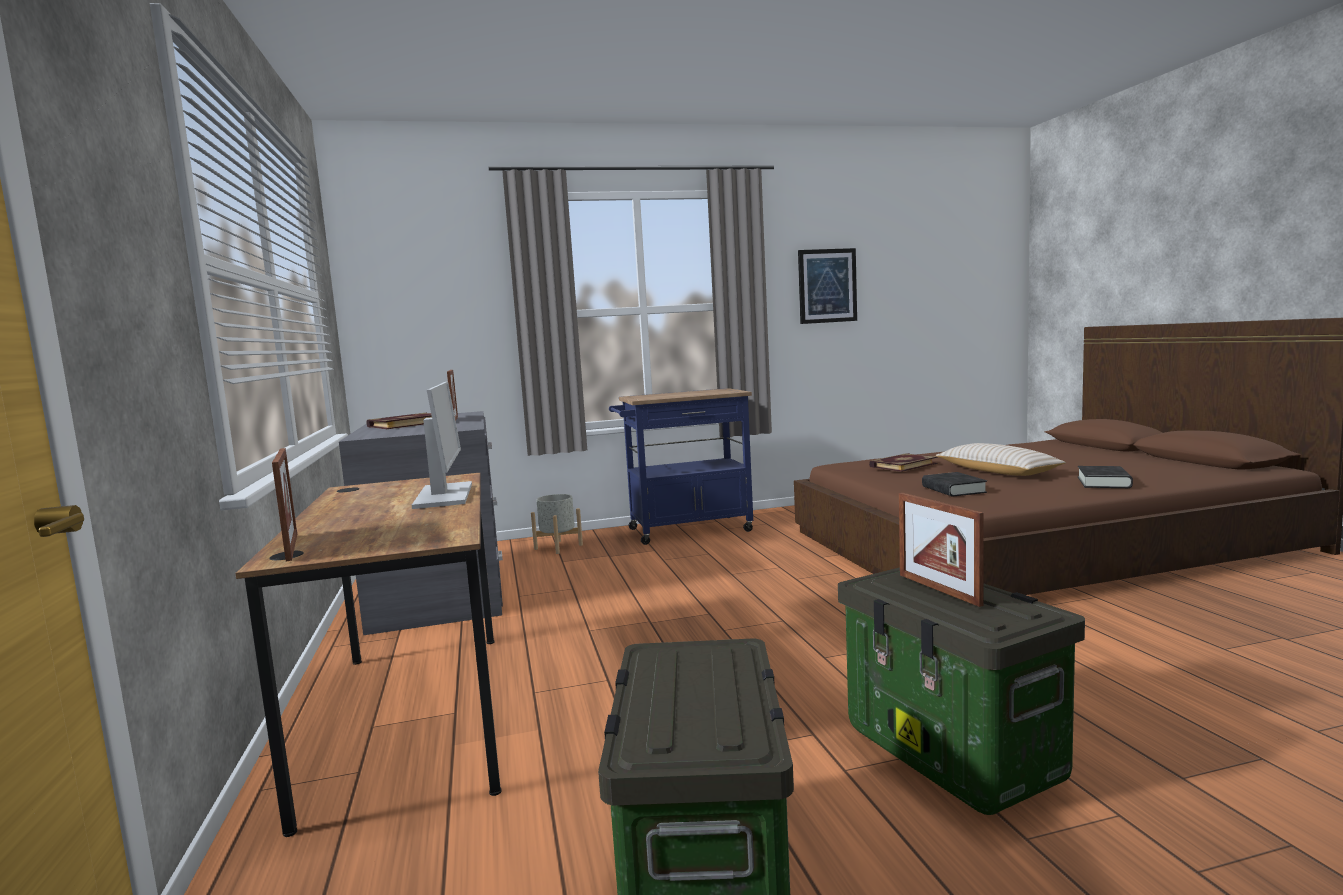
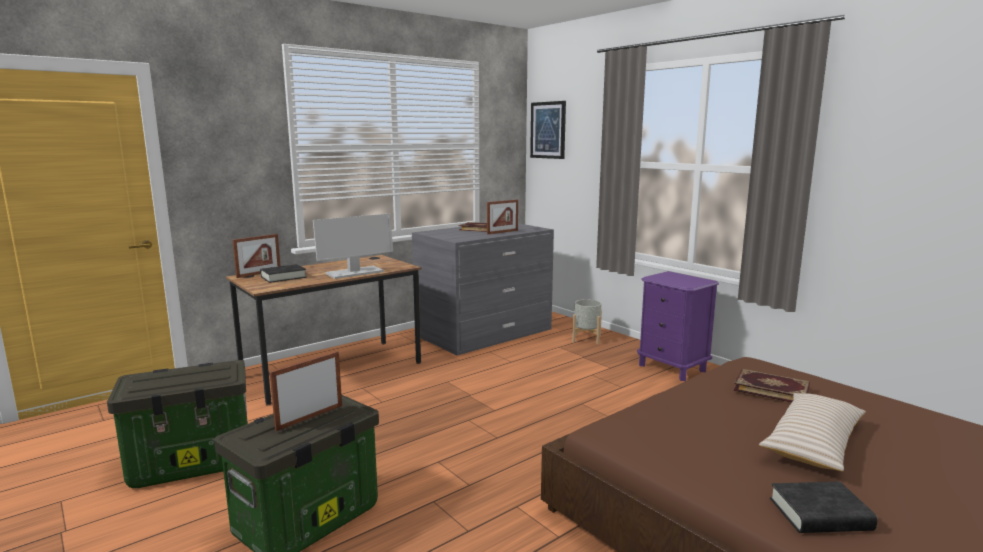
camera: 65 degrees right, 5 degrees up
(685, 530) = (672, 368): blue cart -> purple nightstand
(827, 286) = (914, 158): picture -> picture (548, 130)
(953, 490) = (676, 421): black book -> black book (283, 277)

